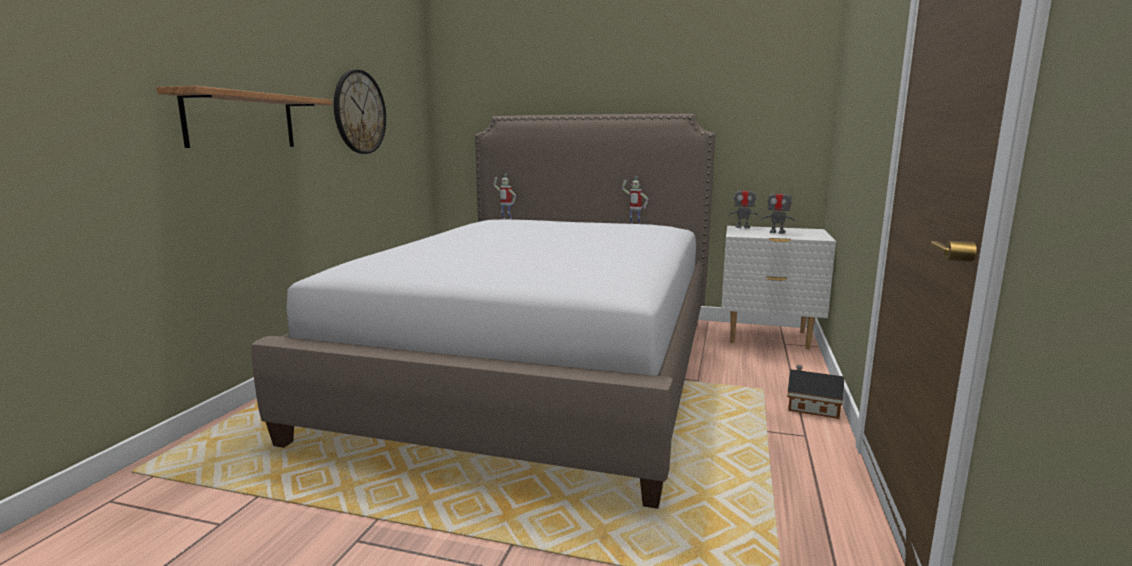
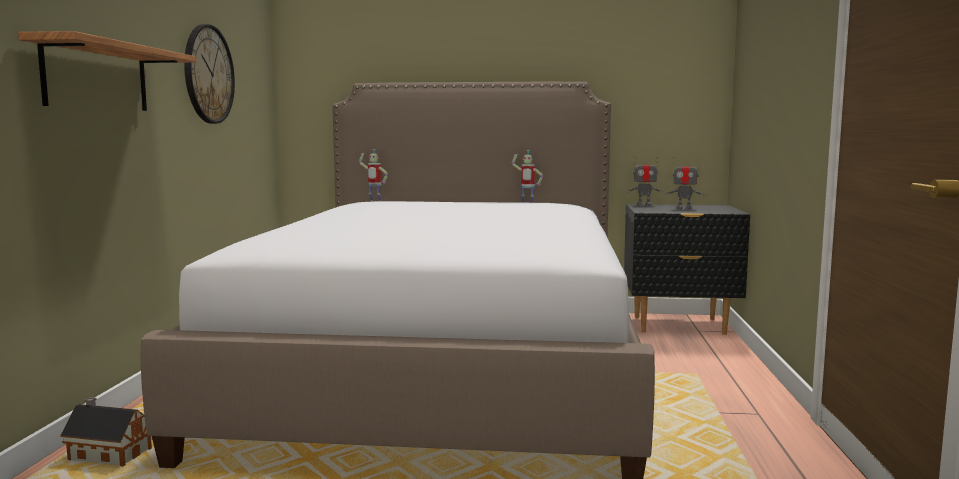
camera: 10 degrees left, 5 degrees down
(768, 337) = (679, 325): white nightstand -> black nightstand
(811, 407) = (752, 388): toy house -> toy house (108, 455)

